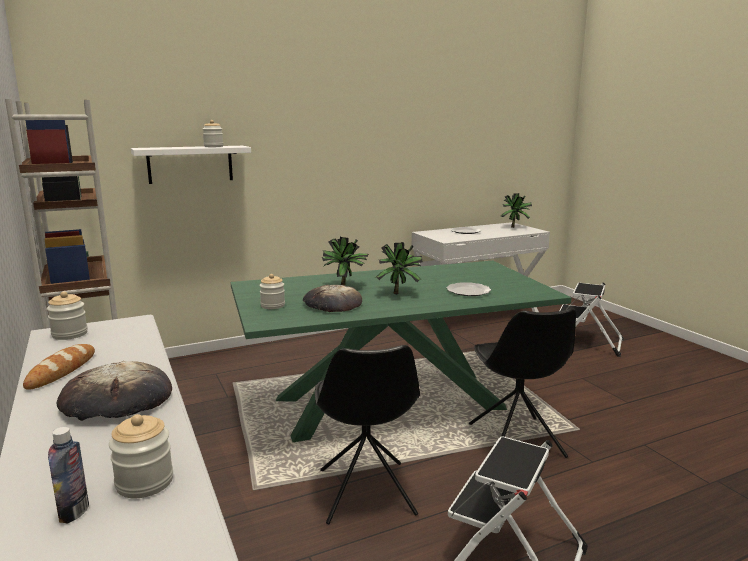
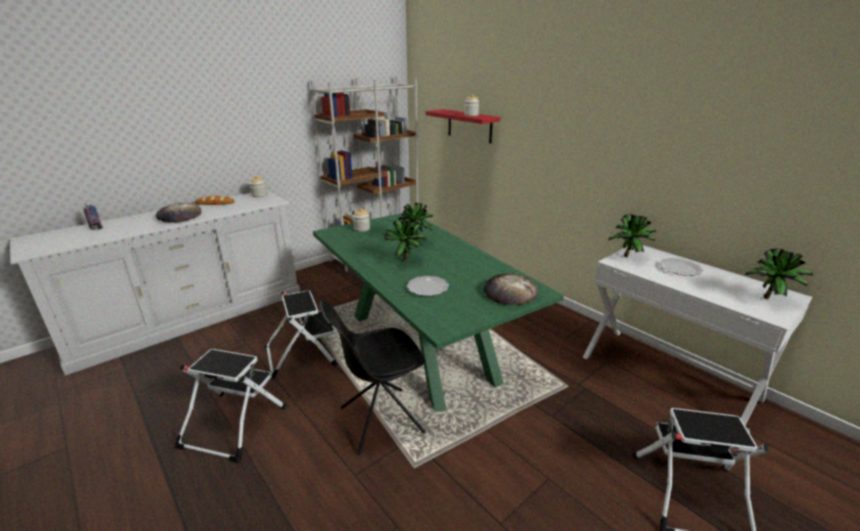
camera: 75 degrees right, 10 degrees up
(144, 482) = (107, 233): jar -> none
(190, 164) = (469, 126): white shelf -> red shelf
(332, 304) = (371, 243): bread -> bread (510, 292)
(366, 493) = (301, 353): black chair -> step ladder
(439, 236) = (629, 257): none -> potted plant

